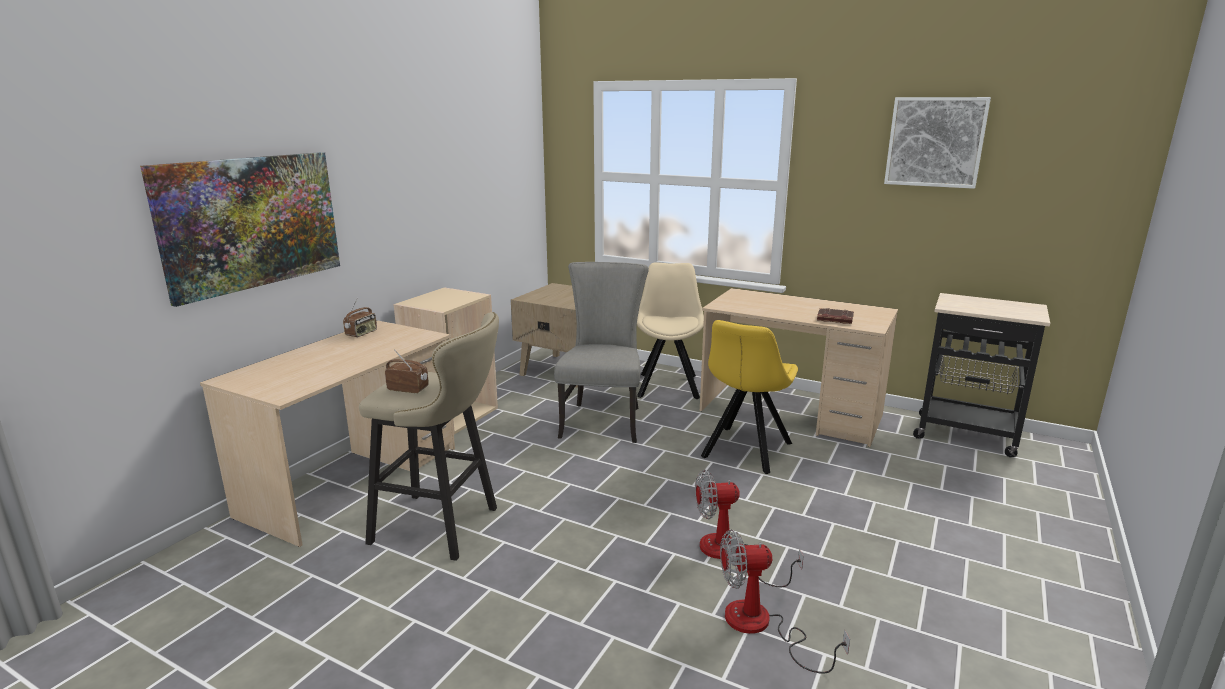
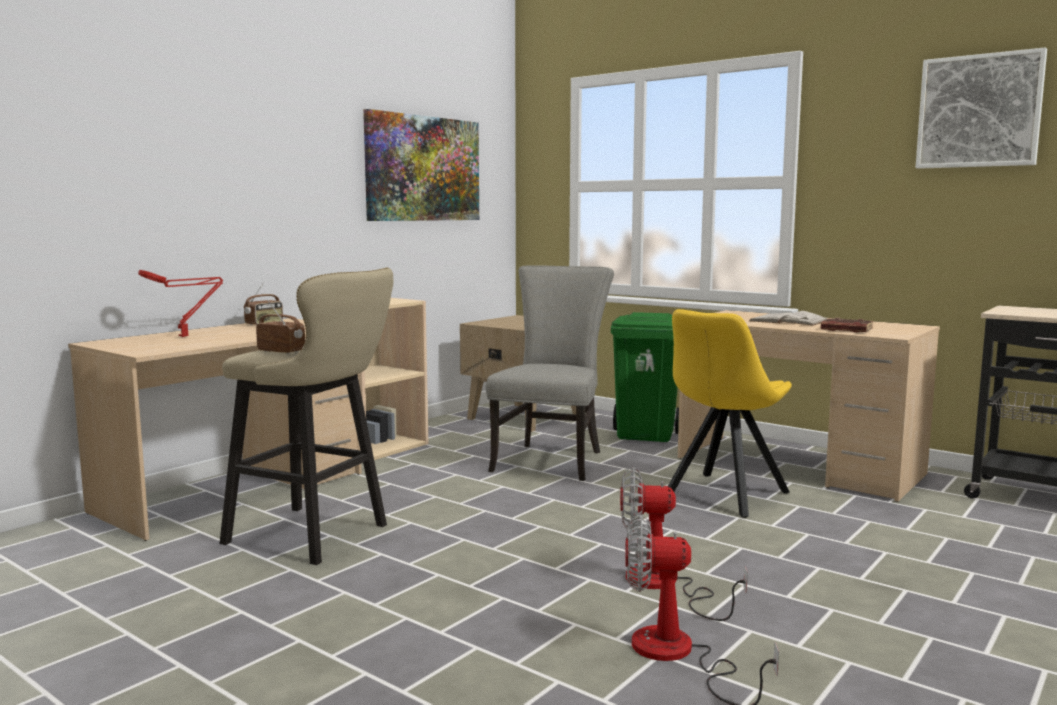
camera: 10 degrees right, 10 degrees down
(251, 222) = (149, 179): picture -> picture (423, 169)
(304, 362) = (186, 336): none -> red table lamp
(668, 386) = (646, 435): beige chair -> green trash can
(786, 305) = (788, 321): none -> white book

